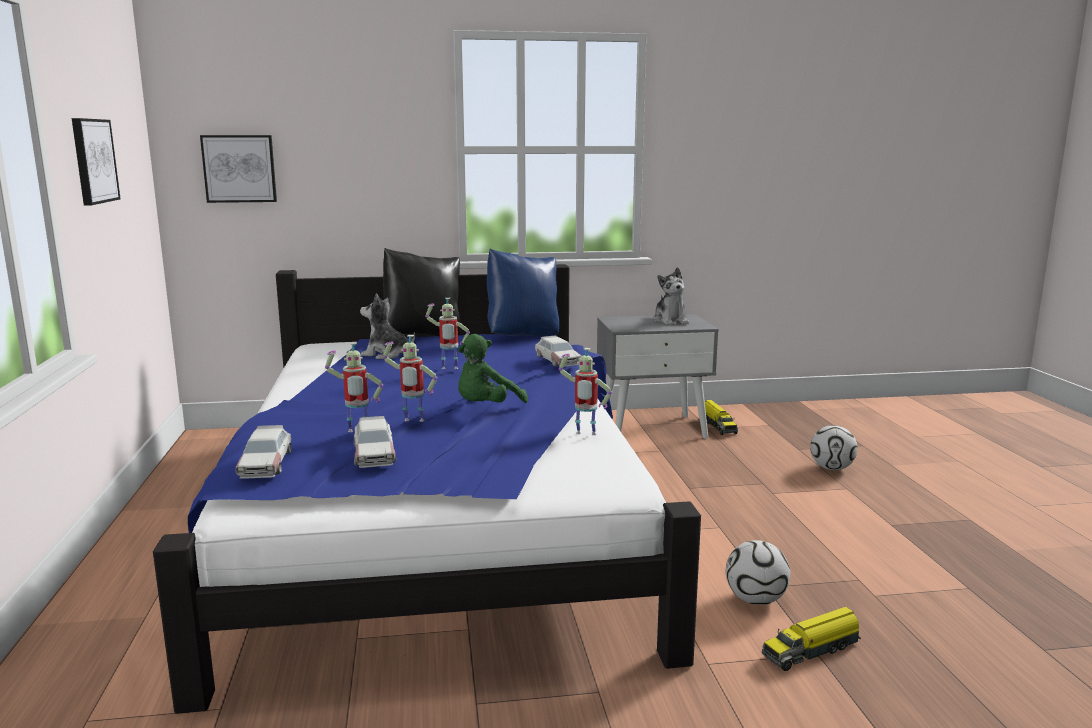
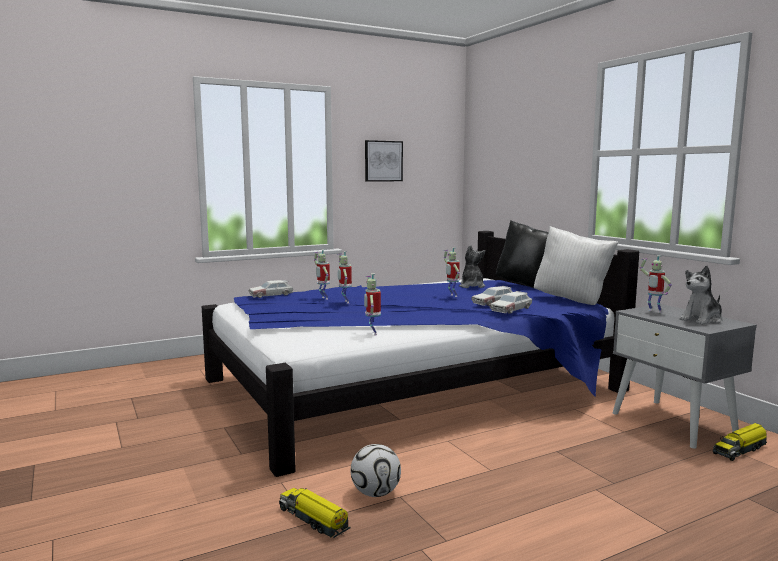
camera: 70 degrees right, 5 degrees down
(239, 168) = (491, 168): picture -> none
(374, 453) = (292, 303): toy car -> toy car (494, 302)
(486, 408) = (387, 309): green plush toy -> none
(523, 336) = (572, 300): blue pillow -> white pillow
(627, 324) = (653, 311): none -> toy robot
(831, 468) = (718, 521): football -> none

